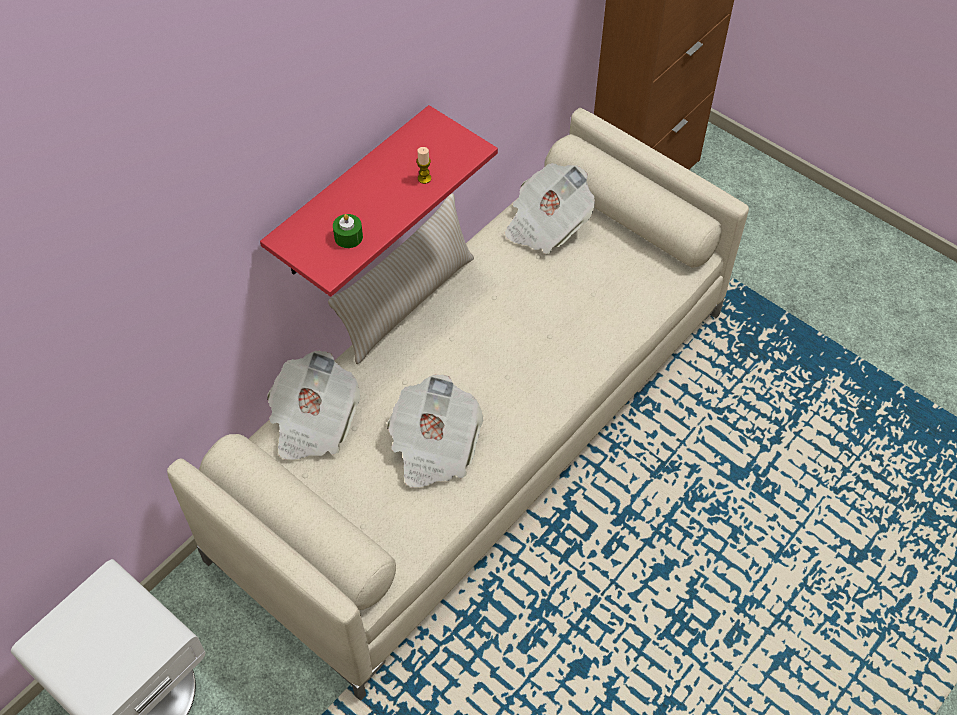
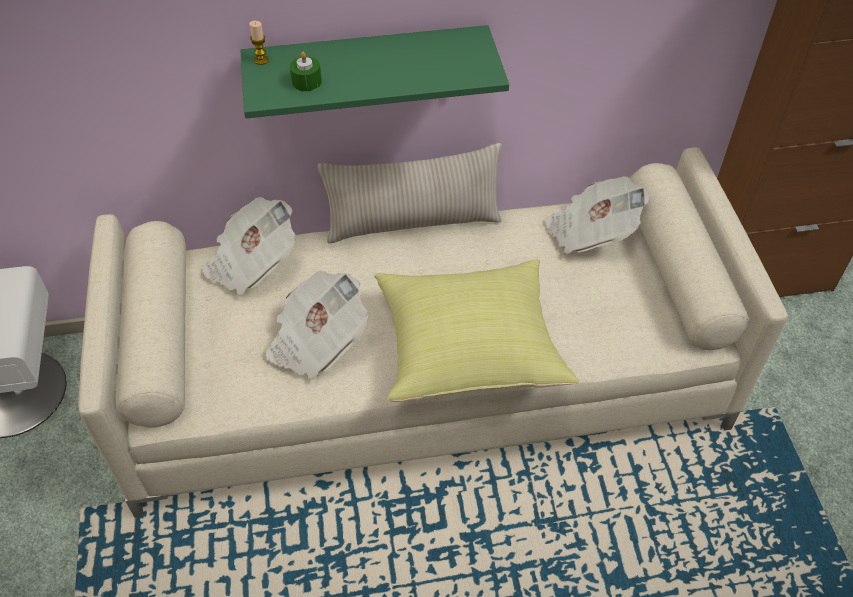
camera: 40 degrees right, 5 degrees down
(351, 196) = (368, 70): red shelf -> green shelf
(424, 178) = (418, 73): candle -> candle (261, 60)
(547, 373) = (470, 348): none -> yellow pillow

